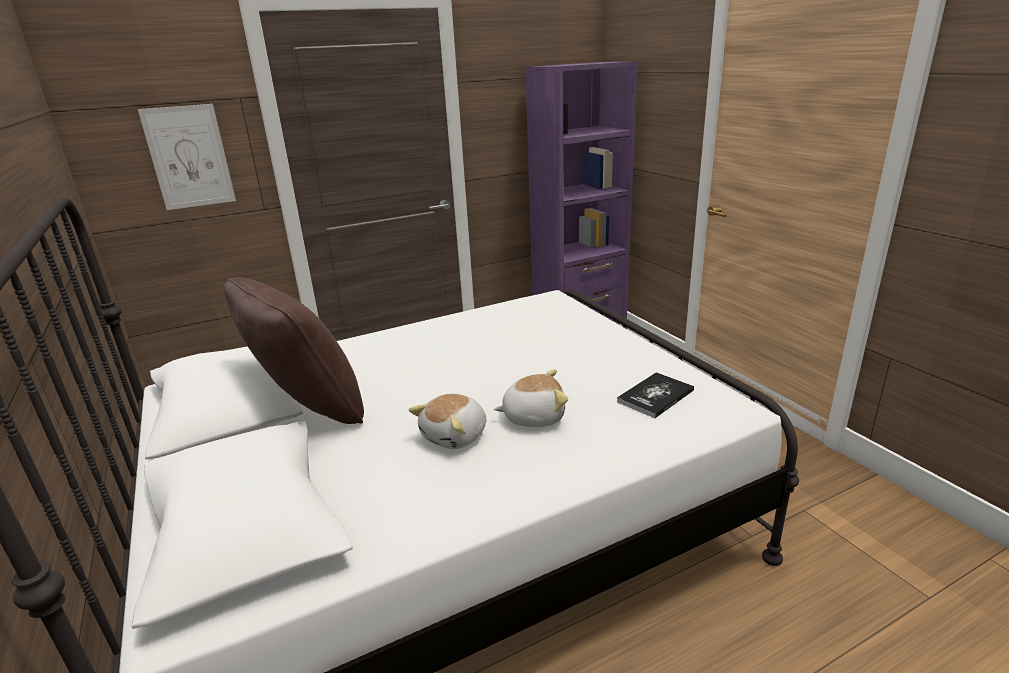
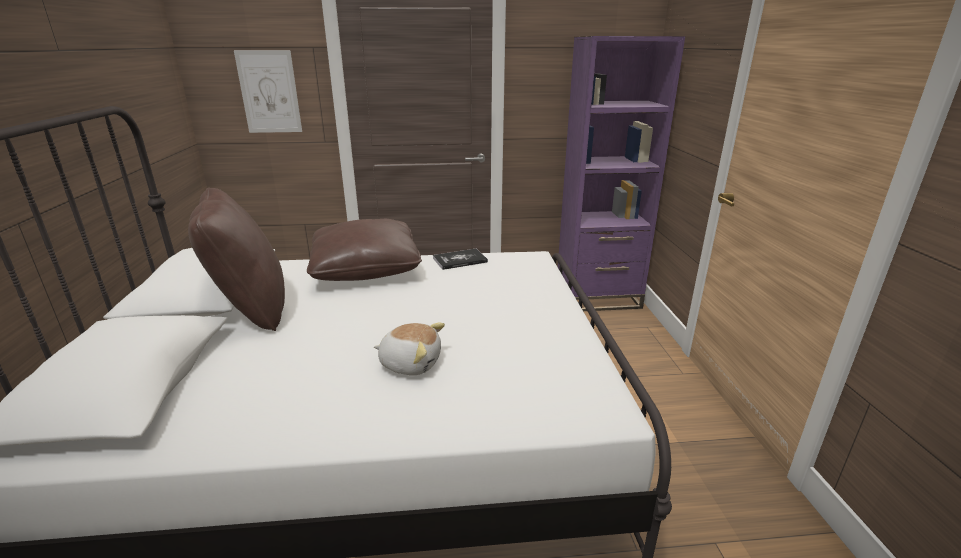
camera: 20 degrees right, 0 degrees up
(392, 342) = (366, 268): none -> brown pillow
(456, 436) = (332, 362): plush toy -> none
(655, 396) = (539, 374): book -> book (460, 260)

